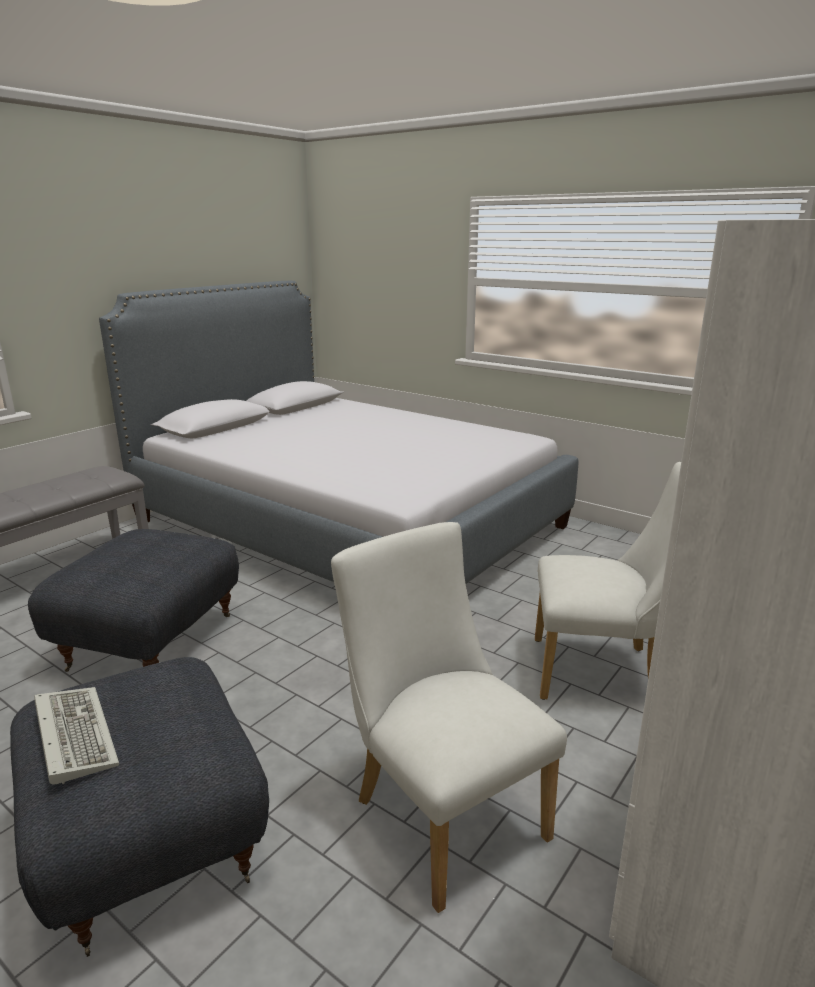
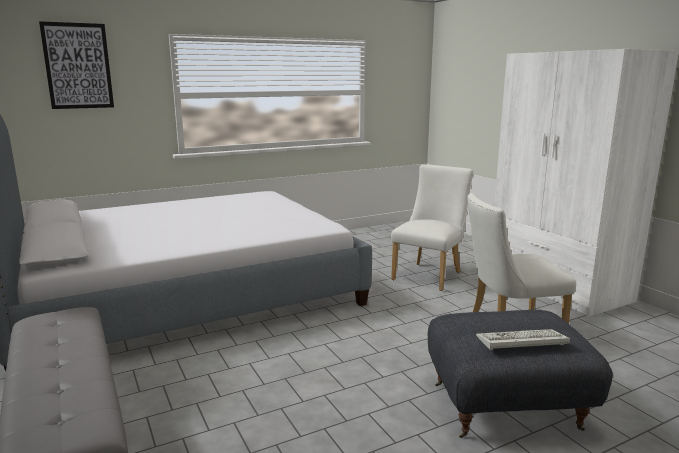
camera: 65 degrees left, 5 degrees down
(150, 641) = (282, 394): grey ottoman -> none
(381, 240) = (78, 66): none -> picture

